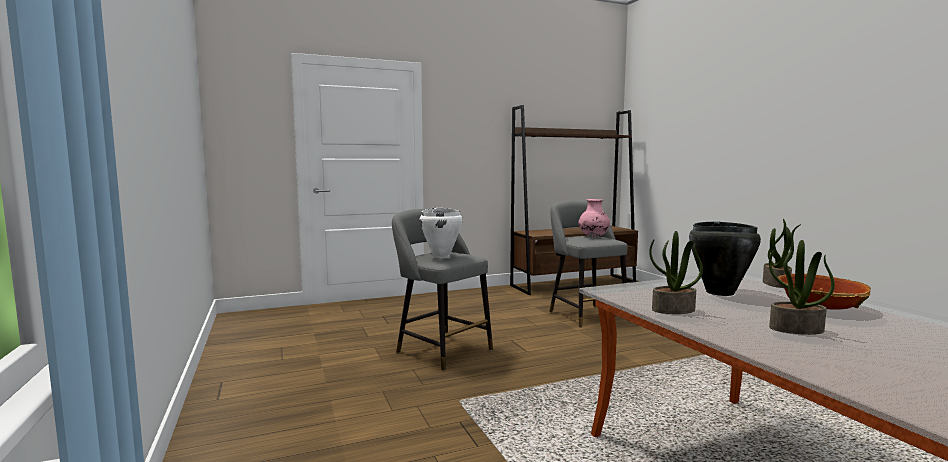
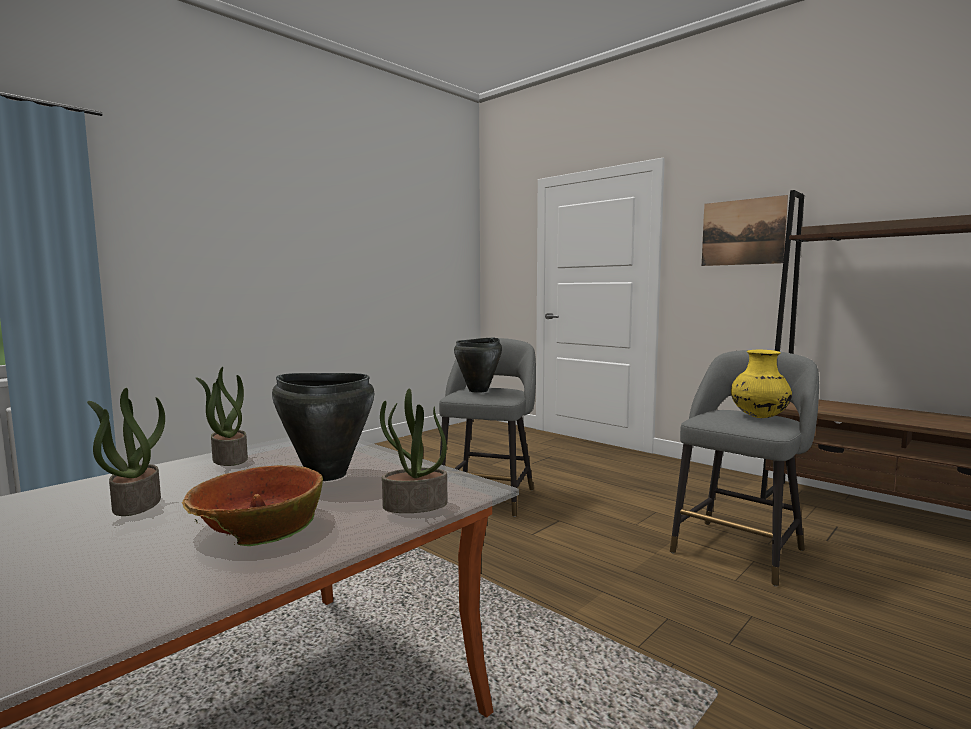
camera: 65 degrees right, 0 degrees up
(441, 256) = (479, 390): white cooking pot -> black cooking pot
(478, 126) = (742, 232): none -> picture
(593, 236) = (758, 417): pink vase -> yellow vase

